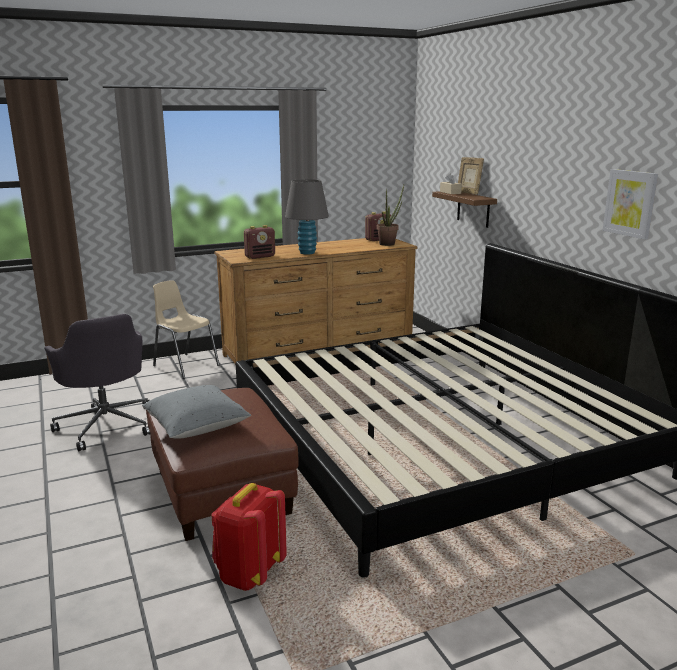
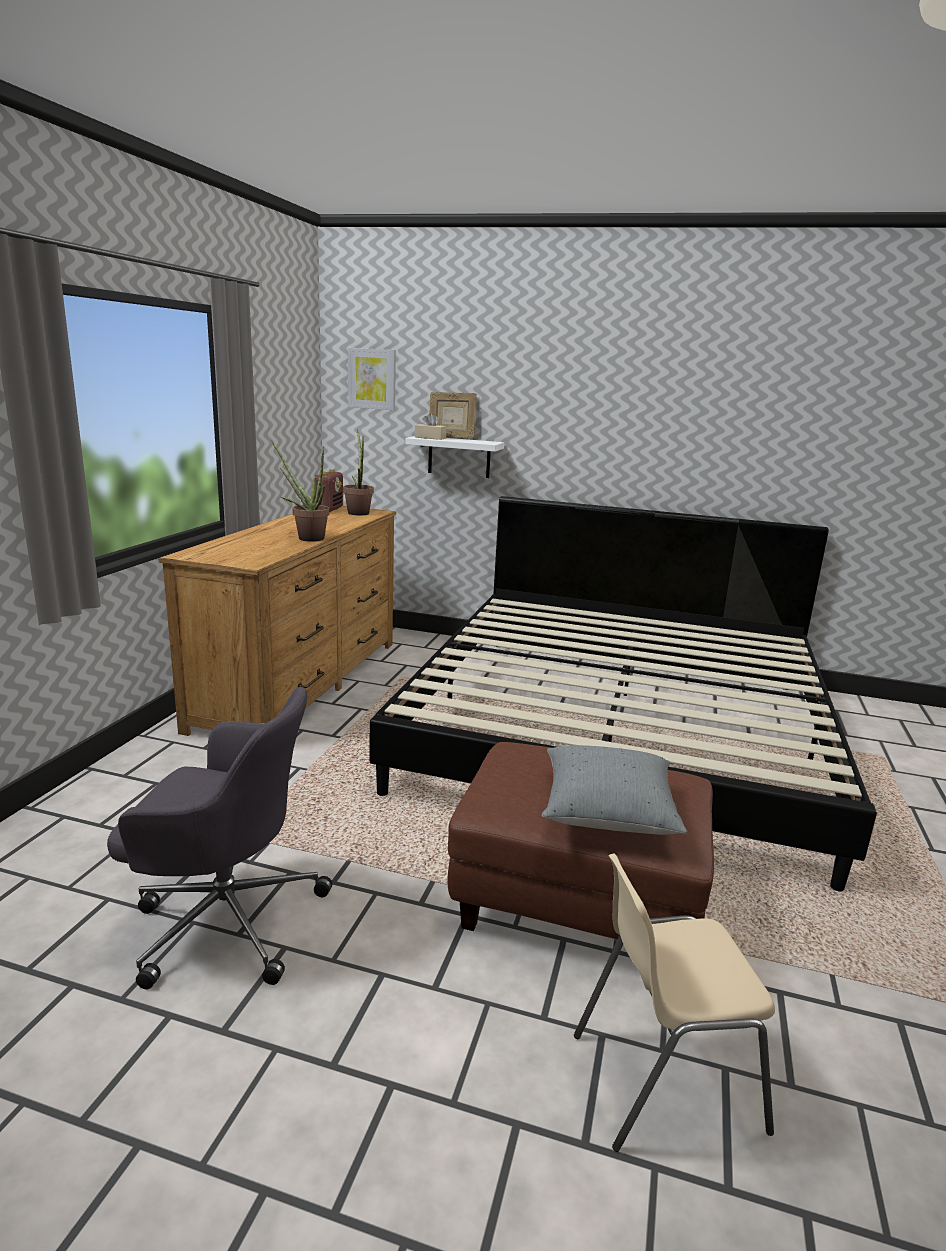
camera: 50 degrees left, 0 degrees up
(185, 365) = (151, 771): beige chair -> beige chair (663, 1079)
(249, 574) = (785, 963): red backpack -> none
(260, 256) = (264, 553): radio -> none
(307, 252) = (306, 538): grey table lamp -> potted plant
(473, 209) = (459, 457): brown shelf -> white shelf
(630, 203) = (711, 437): picture -> picture (372, 379)

